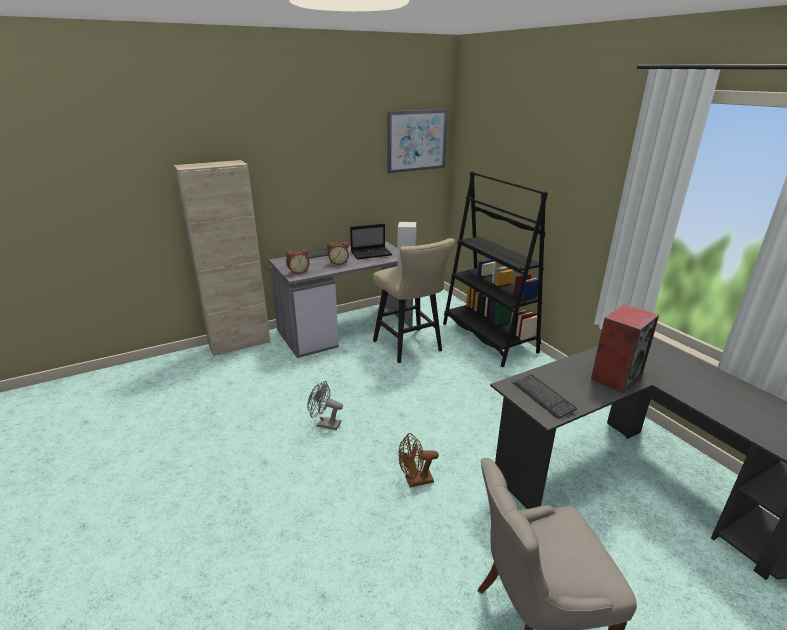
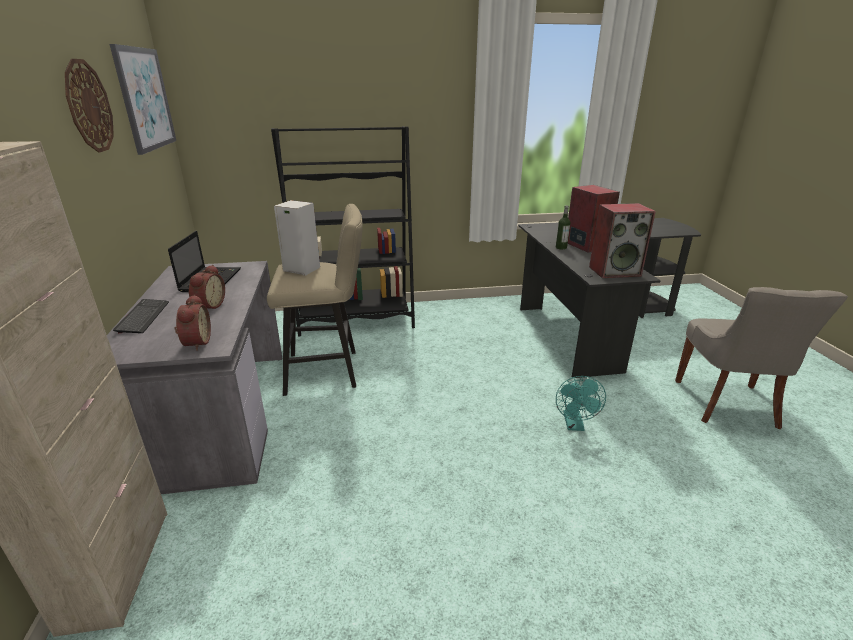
camera: 70 degrees left, 0 degrees up
(325, 424) = (452, 478): grey fan -> none
(346, 146) = (88, 106): none -> wall clock
(415, 481) = (574, 425): brown fan -> turquoise fan
(543, 397) = (615, 271): keyboard -> speaker
(586, 361) = (561, 247): none -> bottle

